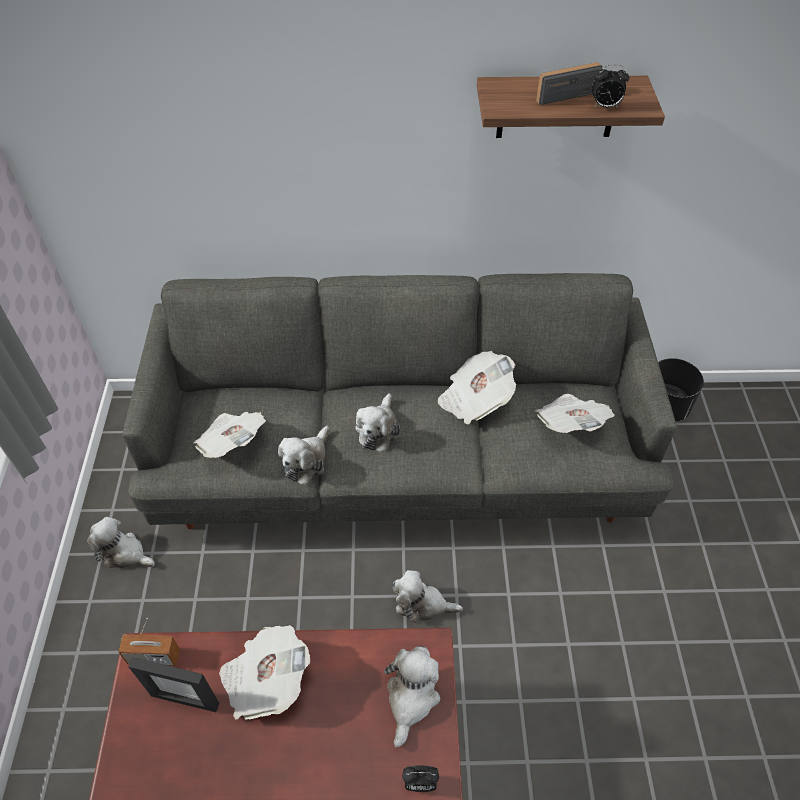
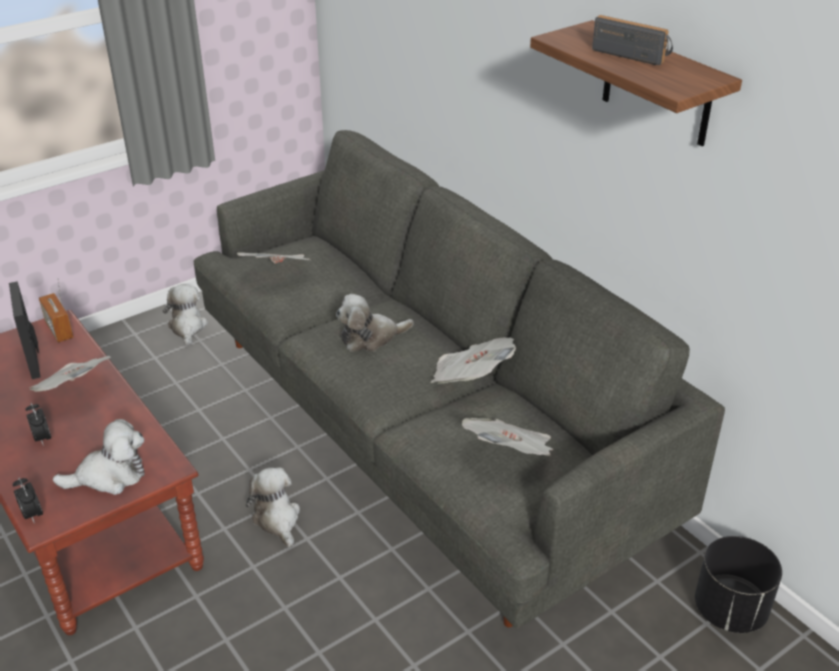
camera: 55 degrees right, 15 degrees down
(307, 461) = (300, 318): plush toy -> none
(605, 107) = (642, 74): alarm clock -> alarm clock (42, 438)

